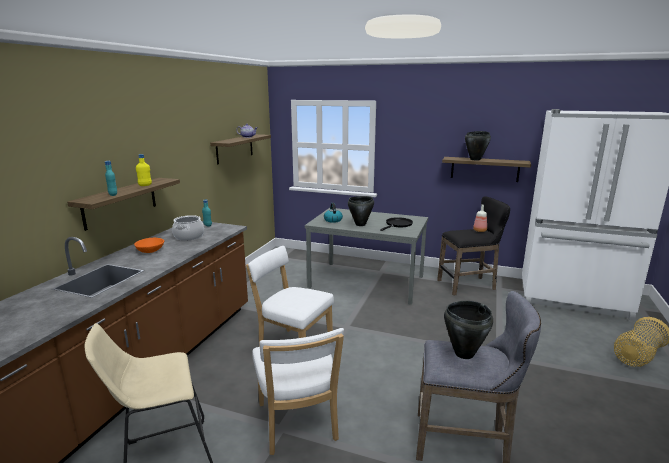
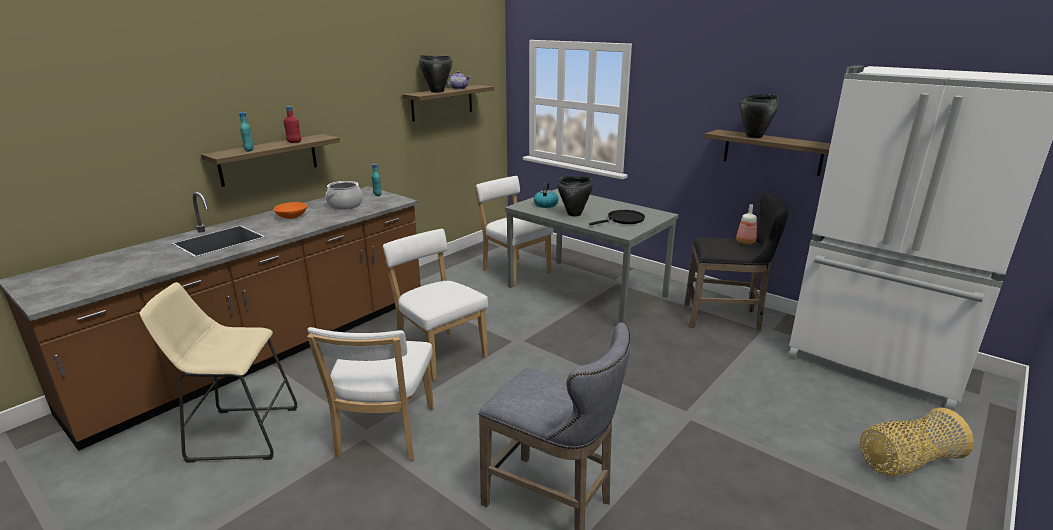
camera: 20 degrees right, 5 degrees up
(145, 185) = (294, 142): yellow bottle -> red bottle
(302, 274) = (514, 270): none -> white chair
(463, 353) = (543, 390): black cooking pot -> black cooking pot (437, 91)

